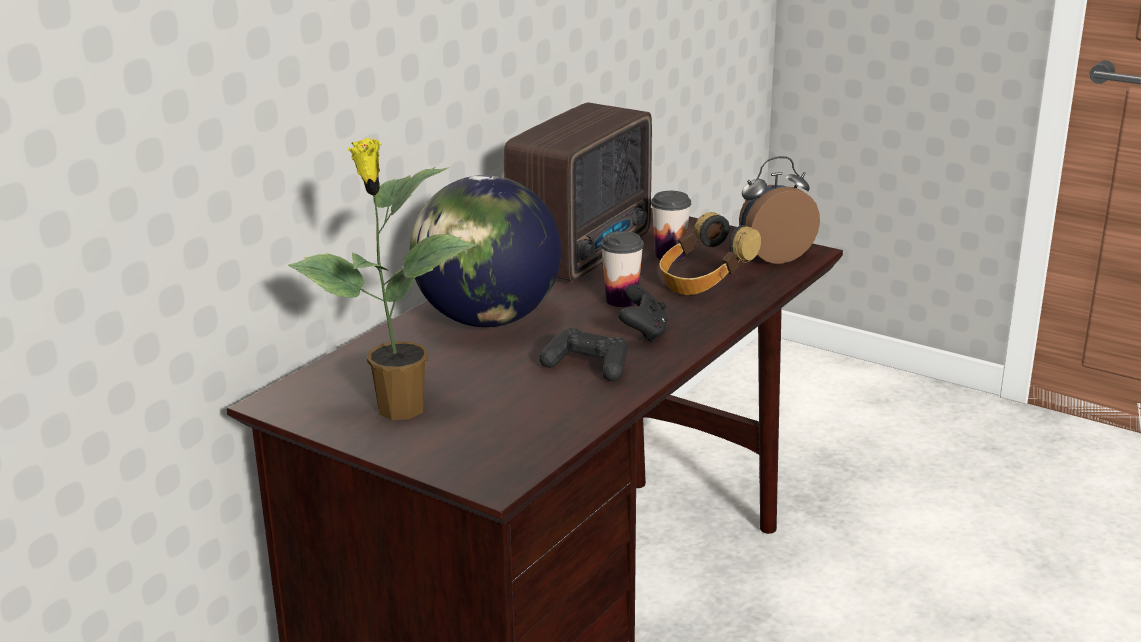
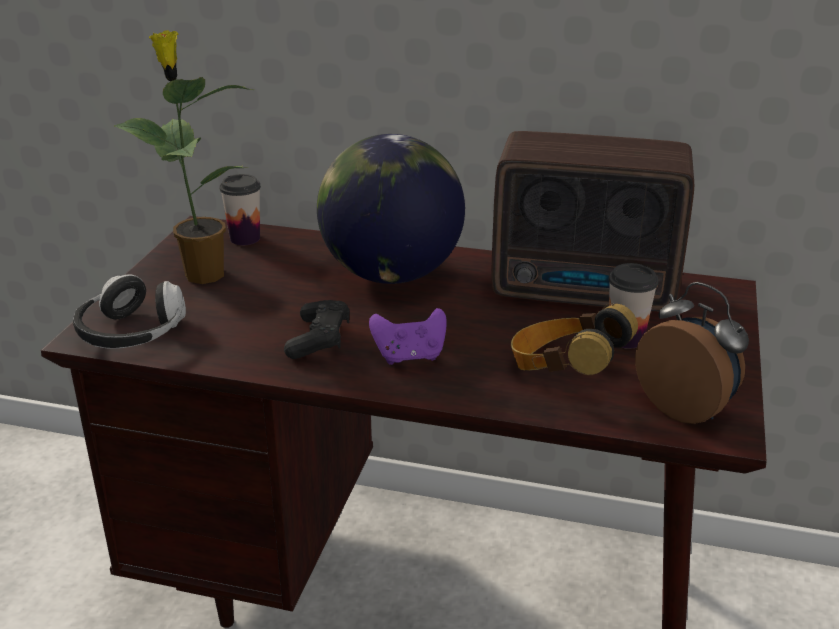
camera: 70 degrees right, 5 degrees up
(506, 456) = (132, 334): none -> headphones
(621, 300) = (482, 331): cup -> cup (245, 238)
(643, 333) = (410, 356): black game controller -> purple game controller

